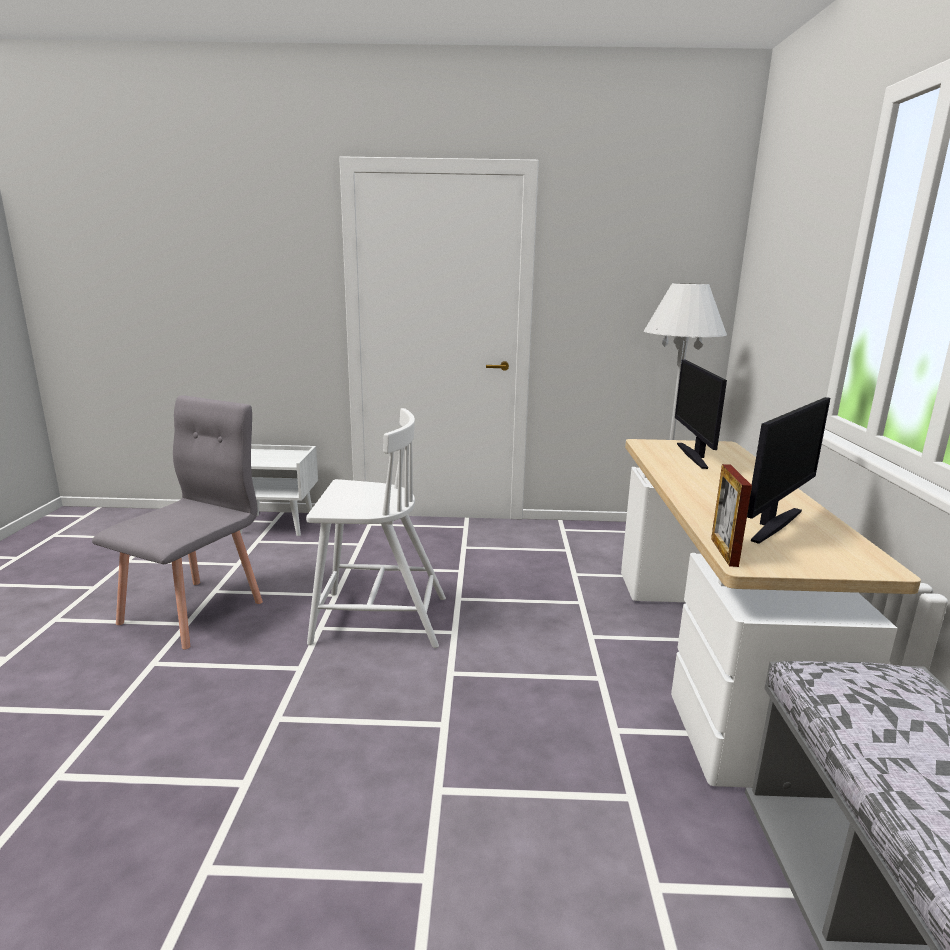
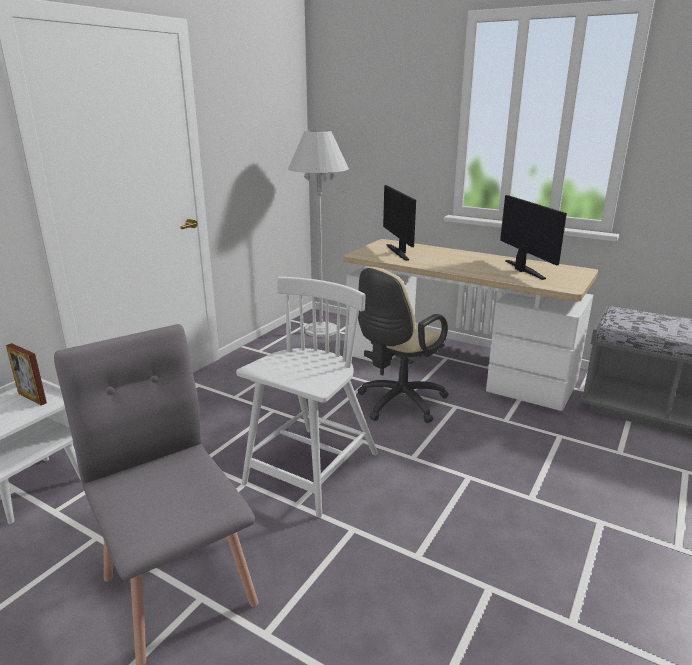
camera: 60 degrees left, 5 degrees up
(555, 634) = (398, 404): none -> beige office chair
(694, 455) = (399, 252): monitor -> monitor turned 45 degrees clockwise
(724, 552) = (553, 287): picture frame -> picture frame (32, 398)

